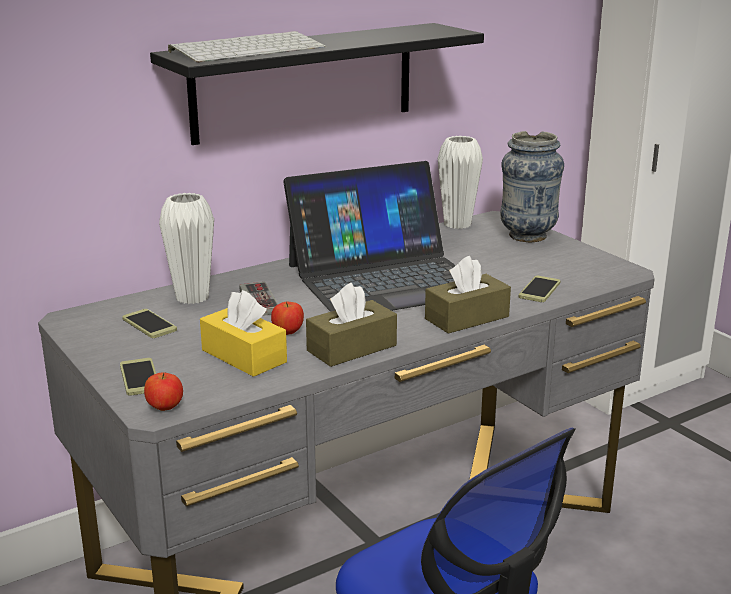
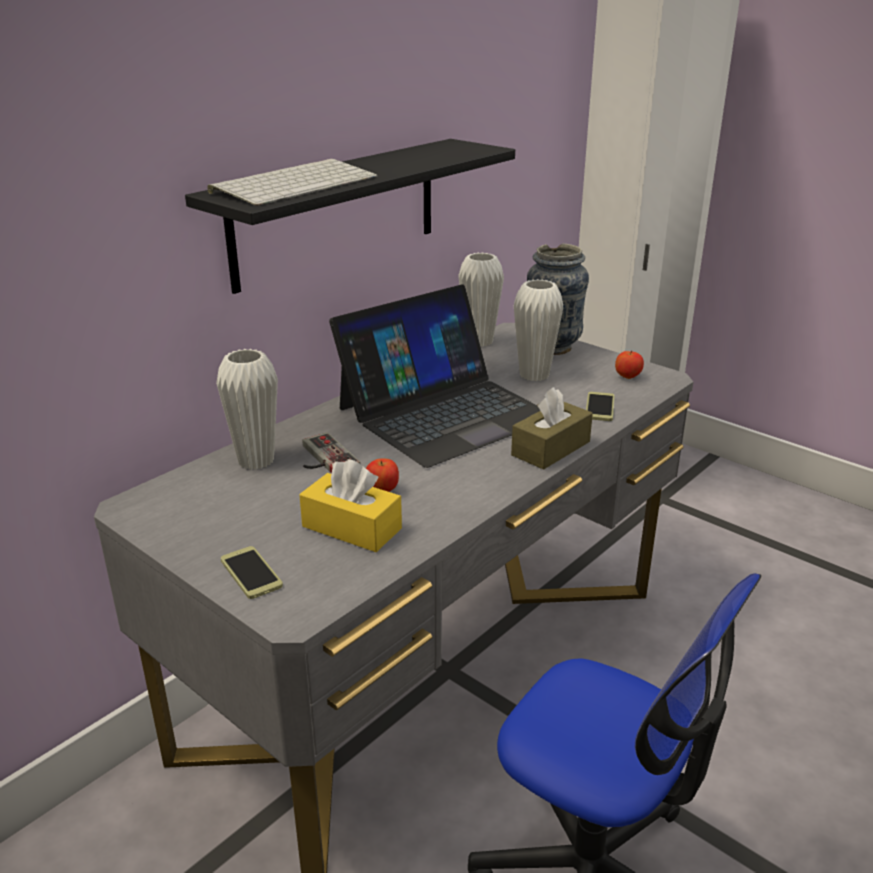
camera: 15 degrees left, 5 degrees up
(149, 324) = (226, 502): phone -> none
(165, 408) = (301, 609): apple -> apple (627, 377)
(351, 348) = (458, 501): brown tissue box -> none
(492, 257) = (534, 375): none -> white vase

